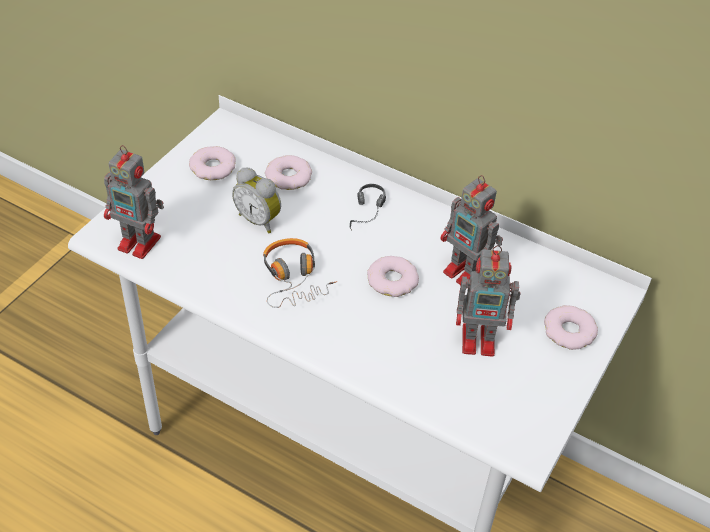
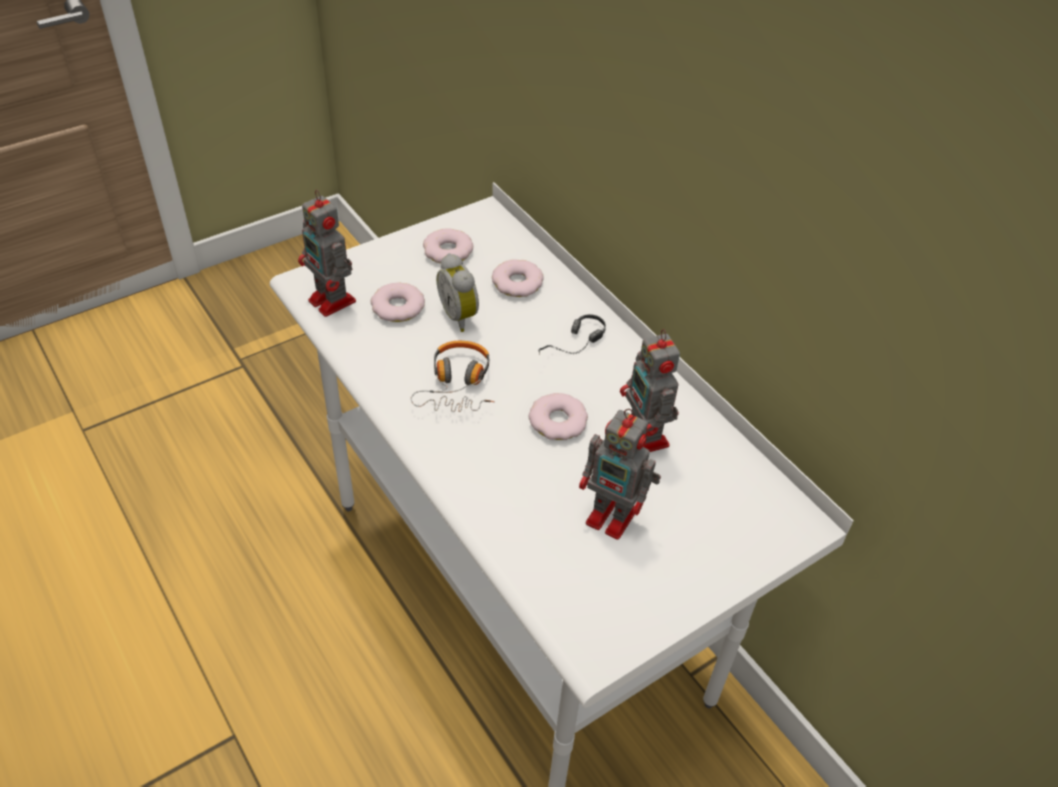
camera: 25 degrees right, 0 degrees up
(569, 331) = (722, 545): donut -> donut (398, 307)

